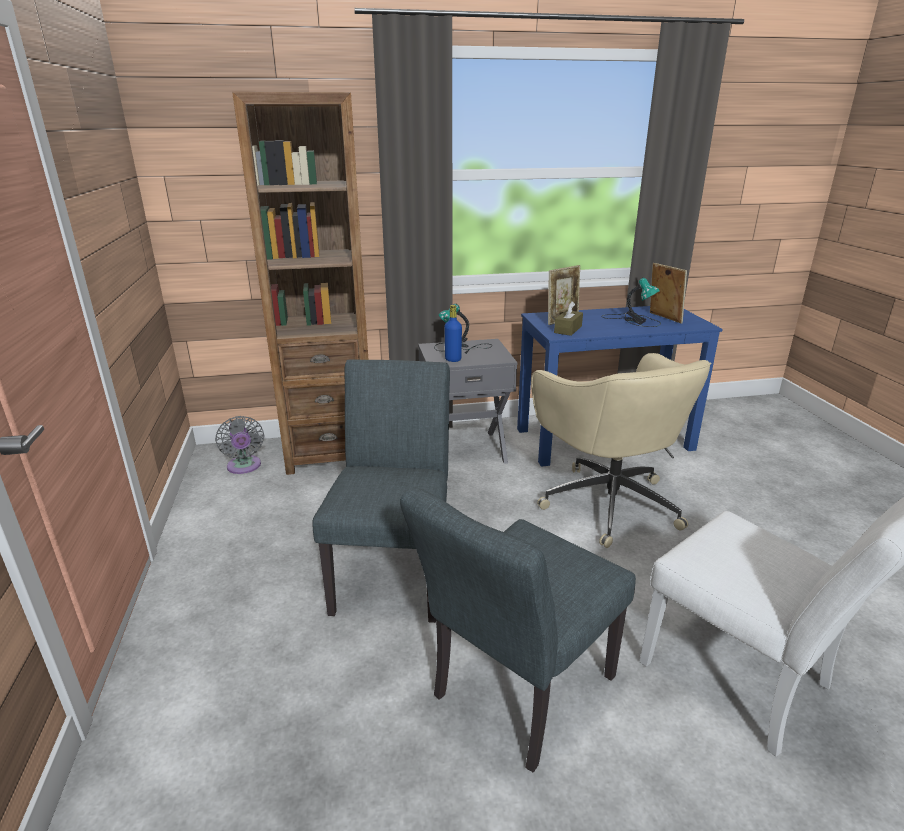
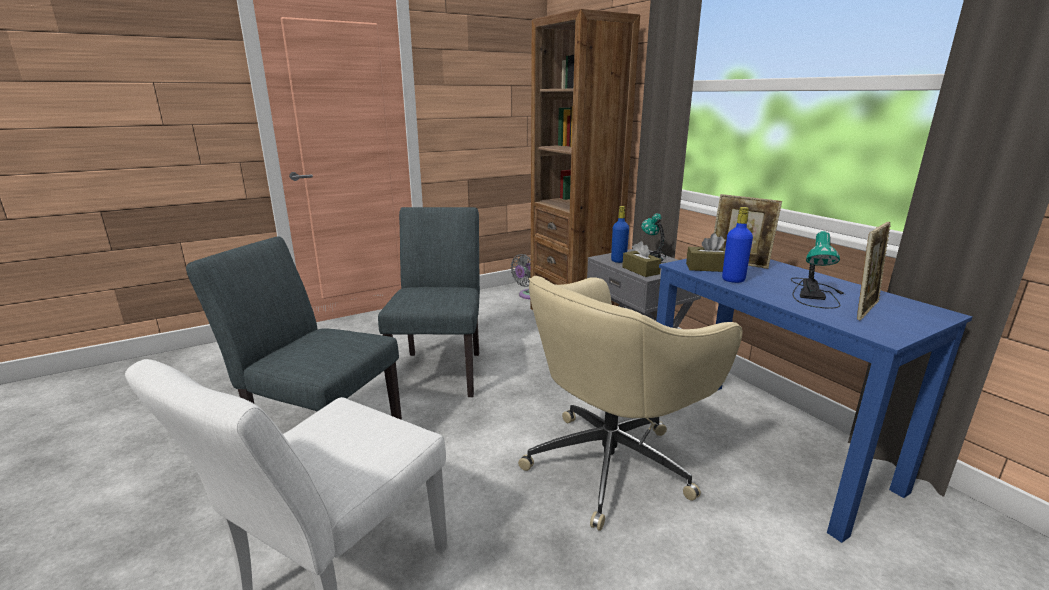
camera: 70 degrees right, 5 degrees down
(394, 569) = (440, 369): grey chair -> grey chair turned 75 degrees counterclockwise
(488, 358) = (640, 270): none -> brown tissue box
(599, 330) = (733, 280): none -> blue bottle

